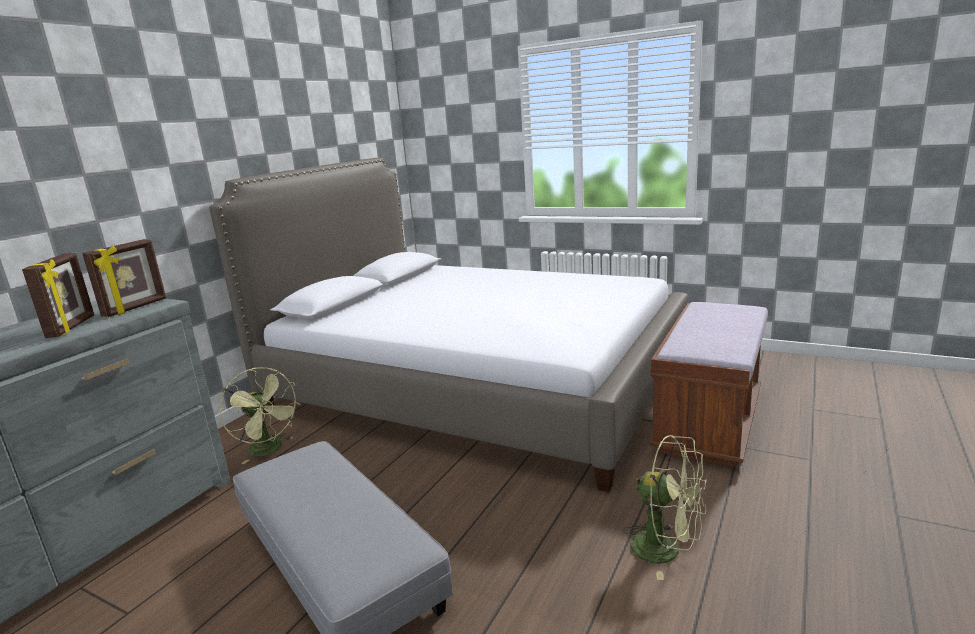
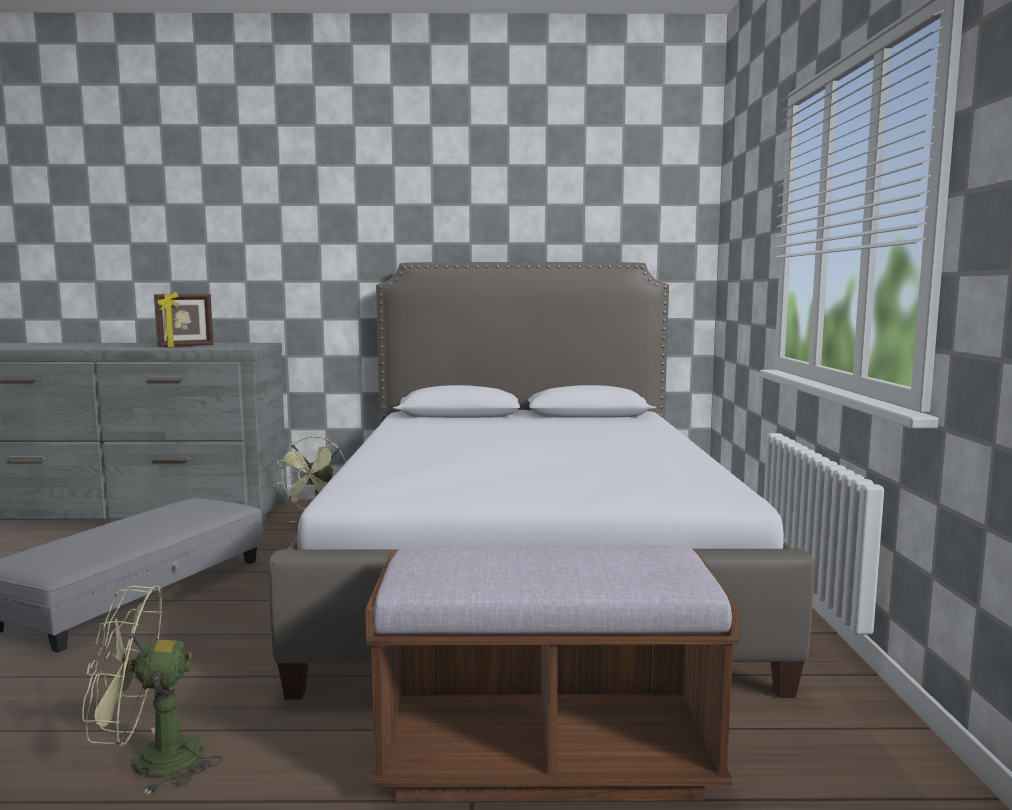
camera: 60 degrees right, 10 degrees down
(136, 308) = (233, 347): picture frame -> none
(666, 550) = (150, 762): green fan -> green fan turned 75 degrees clockwise

